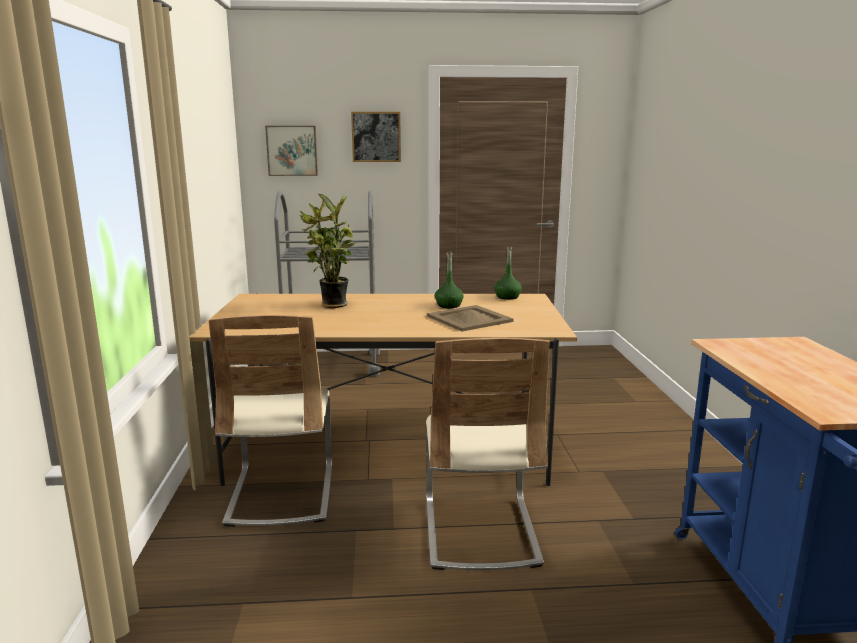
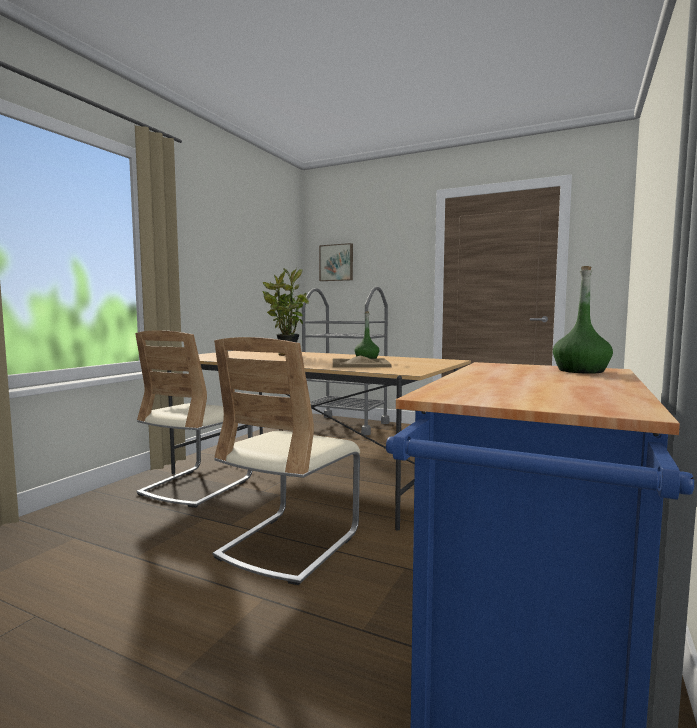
camera: 30 degrees right, 10 degrees down
(376, 137) = (395, 249): picture -> none
(507, 297) = (429, 359): green bottle -> green bottle (580, 371)

